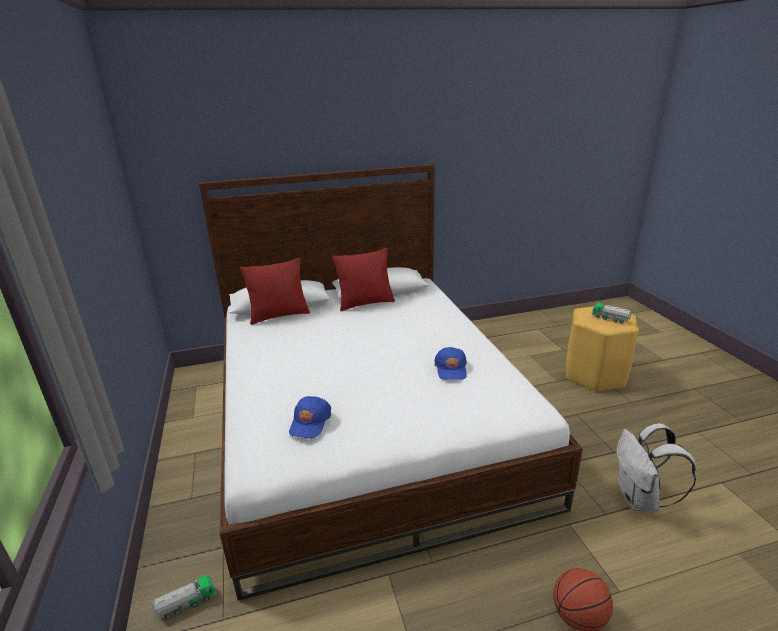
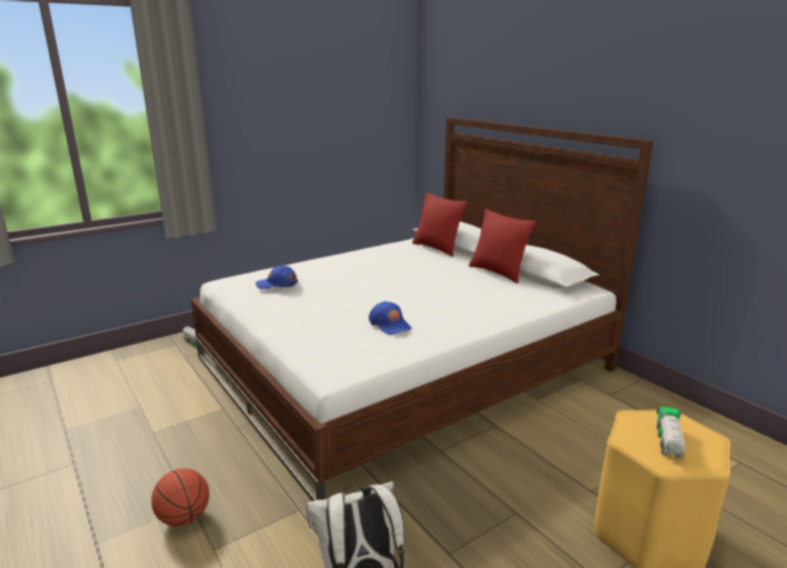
camera: 70 degrees right, 5 degrees down
(451, 369) = (390, 324): blue cap -> blue cap turned 105 degrees counterclockwise

